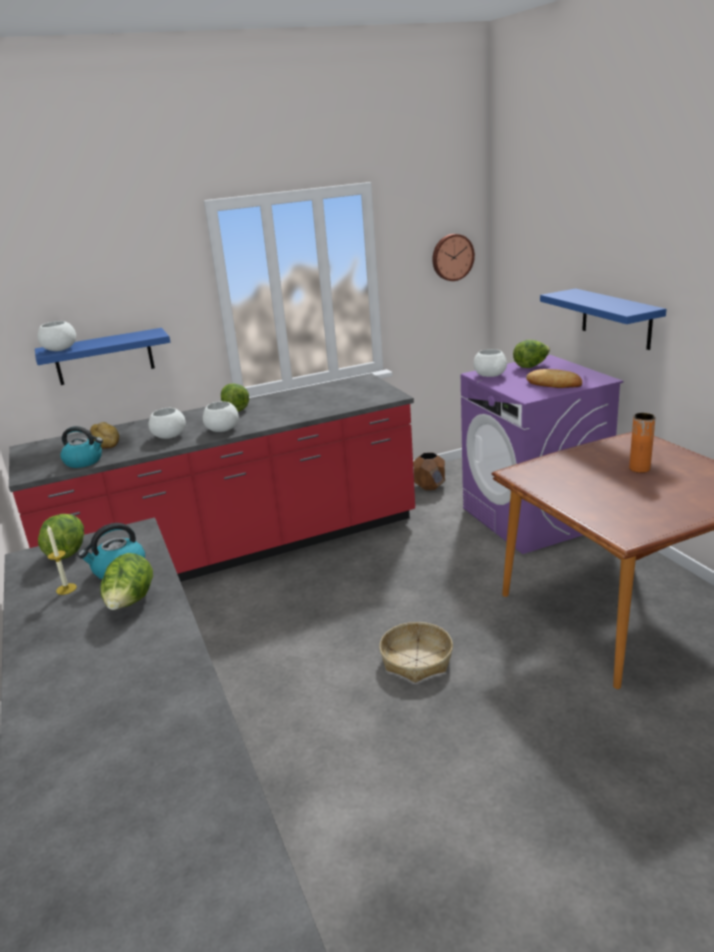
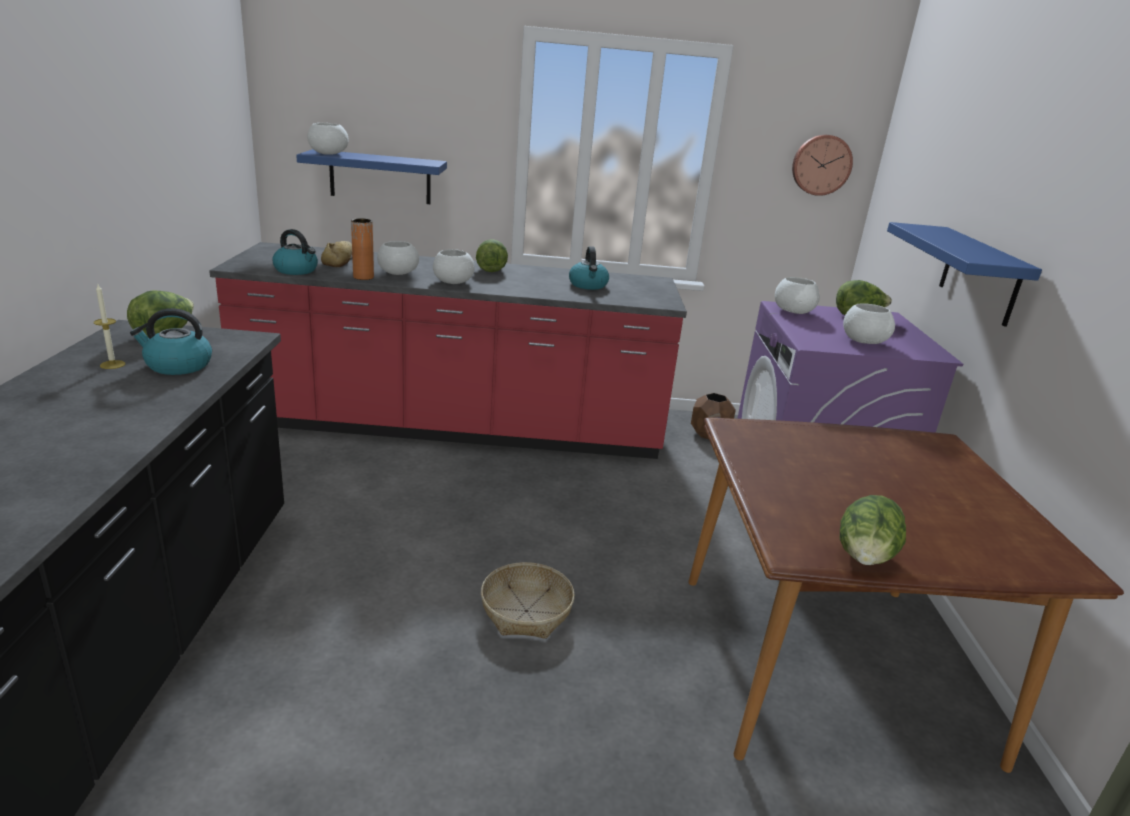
camera: 20 degrees right, 0 degrees up
(130, 603) = (139, 397): lettuce -> lettuce (864, 559)
(323, 399) = (588, 285): none -> kettle
(554, 384) = (863, 341): bread -> white bowl
(639, 468) = (904, 477): orange vase -> orange vase (363, 277)

